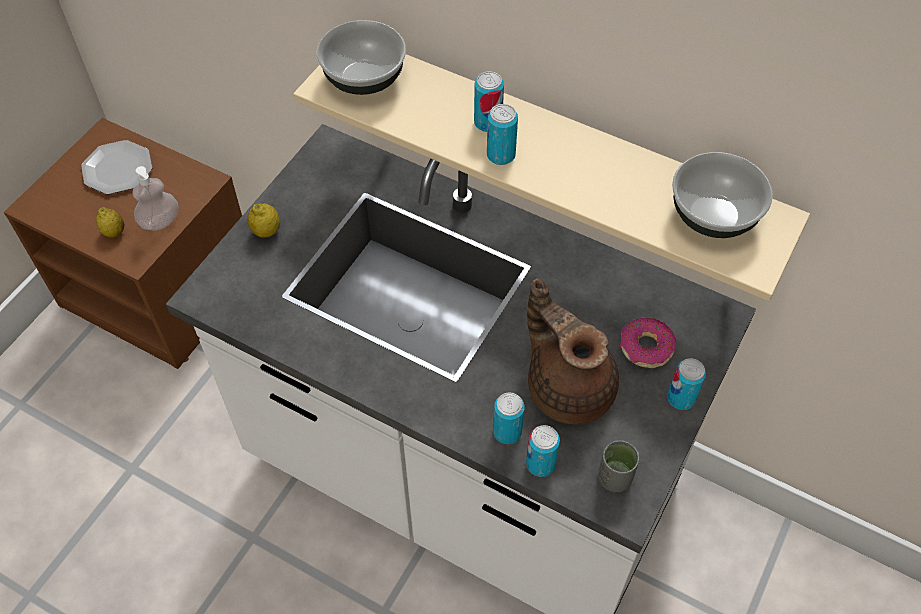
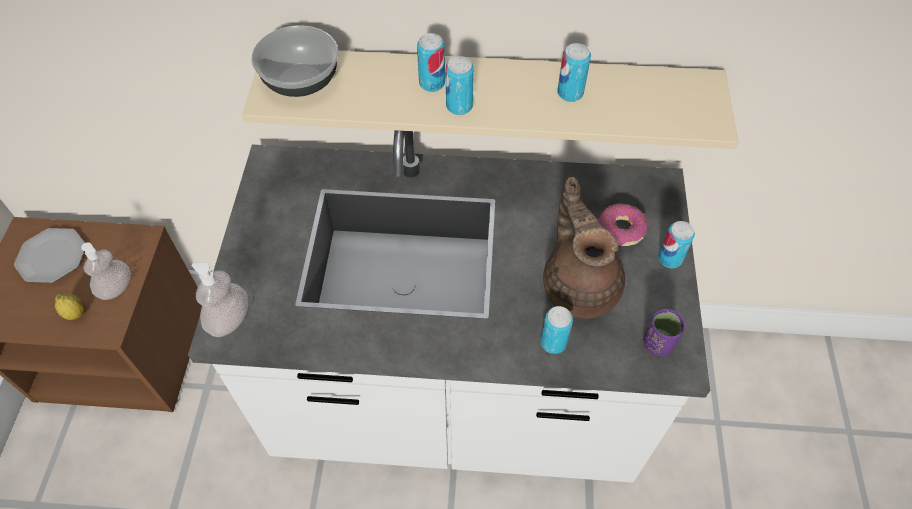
camera: 25 degrees left, 0 degrees up
(217, 286) = (230, 320): none -> soap dispenser
(266, 231) = (250, 254): lemon -> none
(540, 464) = (594, 358): can -> can (570, 93)
(568, 386) = (579, 284): brown teapot -> brown teapot turned 45 degrees clockwise
(614, 478) = (658, 344): grey cup -> purple cup
(713, 215) = (656, 96): bowl -> none

